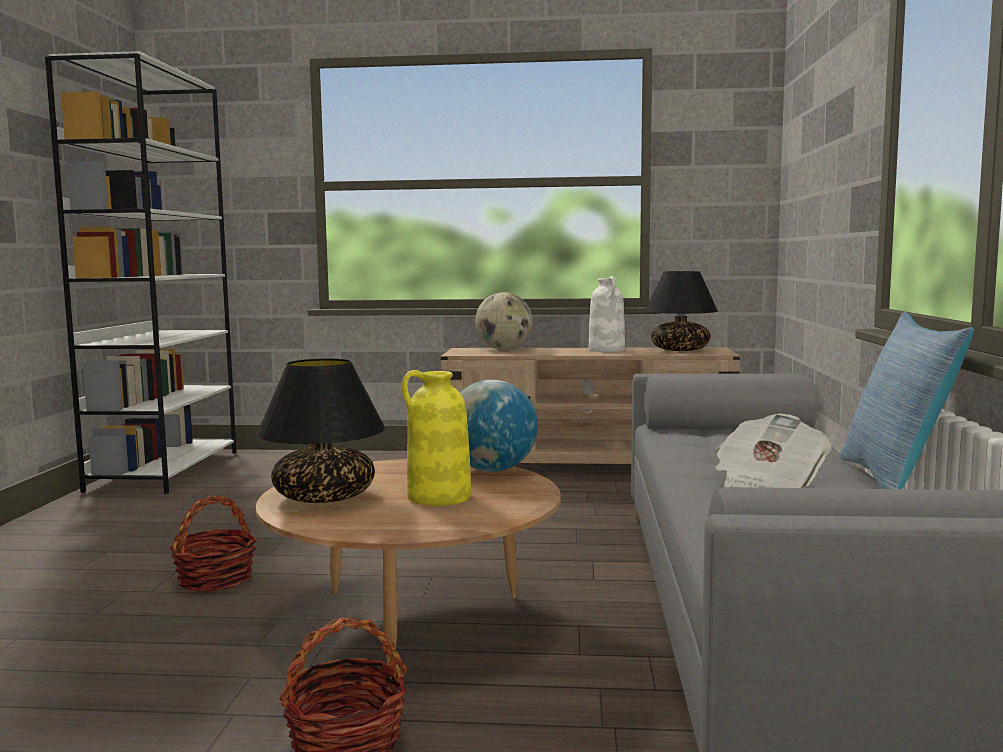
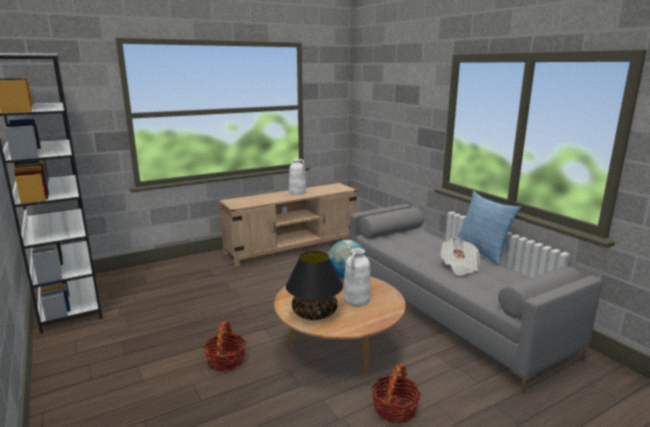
camera: 35 degrees left, 10 degrees up
(438, 497) = (356, 300): yellow vase -> white vase
(504, 349) = (249, 198): globe -> none
(680, 350) = (327, 188): black table lamp -> none

